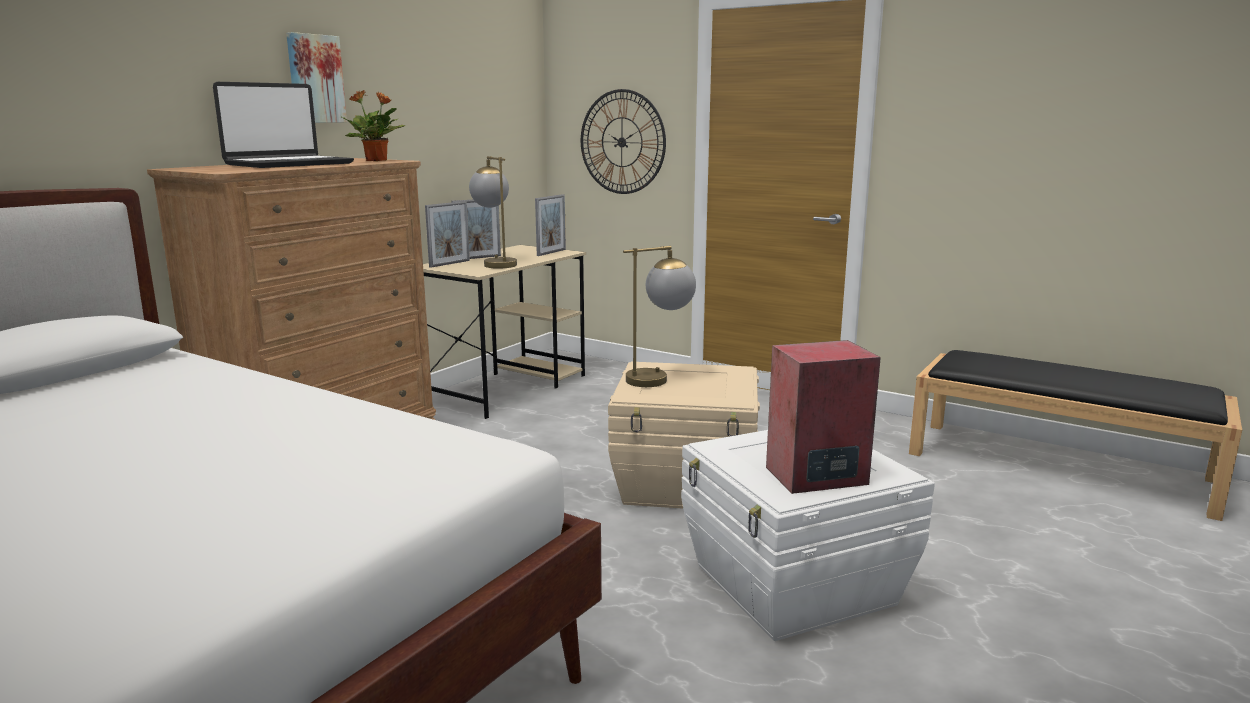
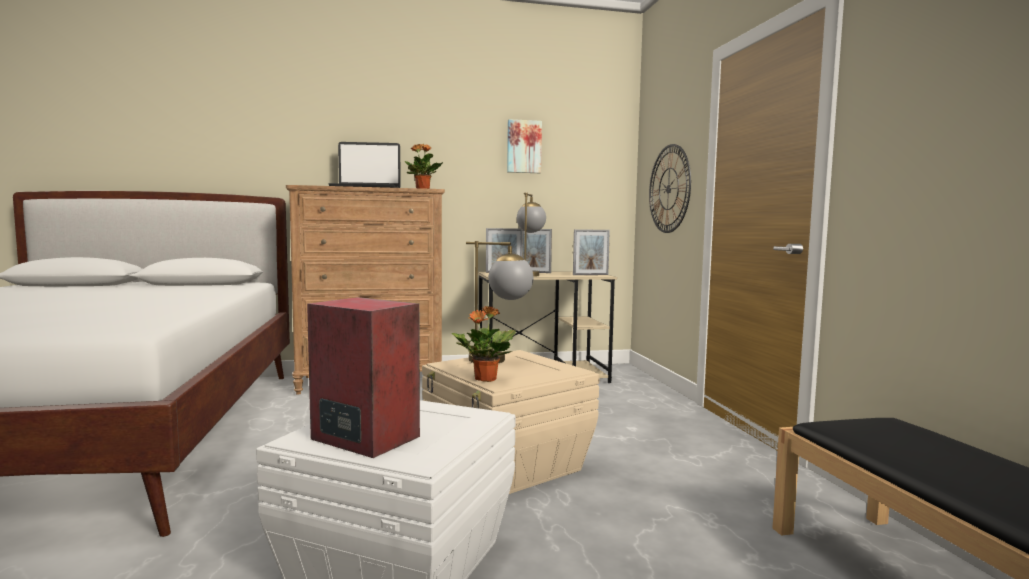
camera: 45 degrees right, 10 degrees down
(315, 79) = (418, 143): picture -> picture (523, 147)
(712, 400) = (485, 379): none -> potted plant

